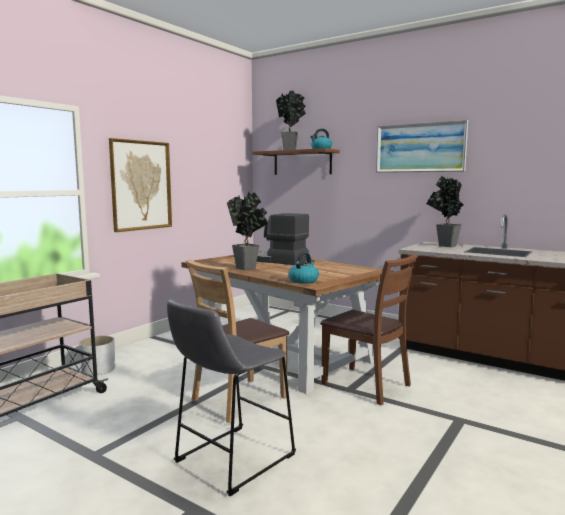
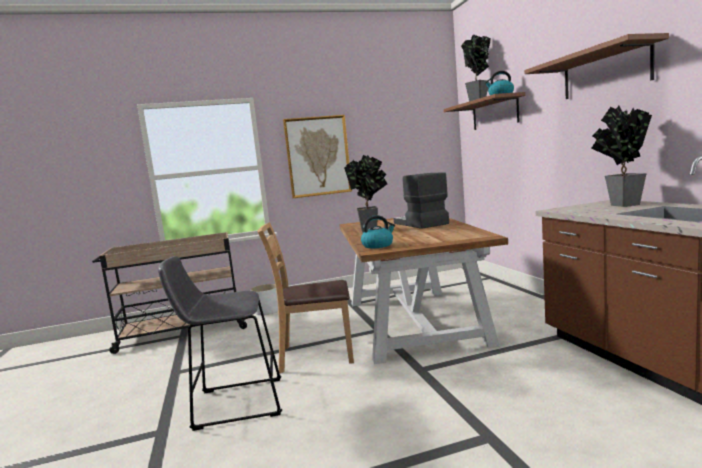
camera: 40 degrees right, 0 degrees up
(366, 385) = (445, 369): brown chair -> none
(420, 148) = (605, 71): picture -> brown shelf

